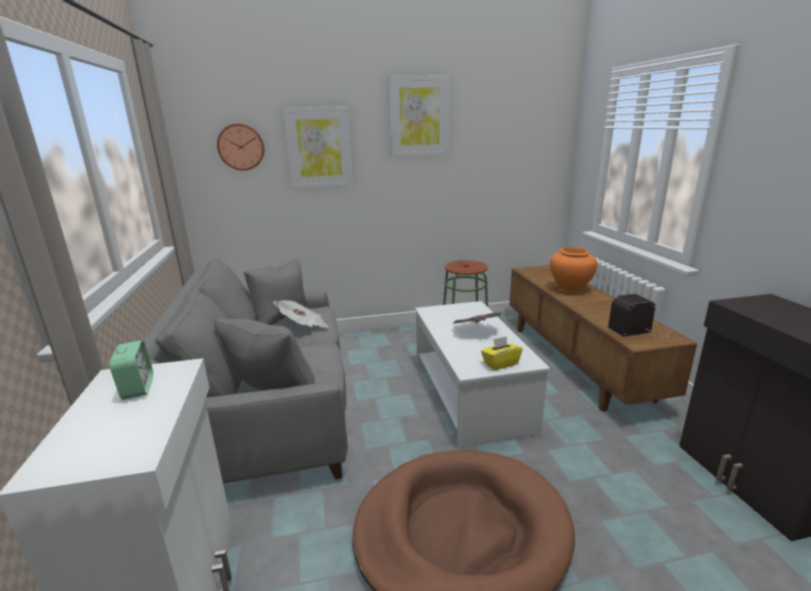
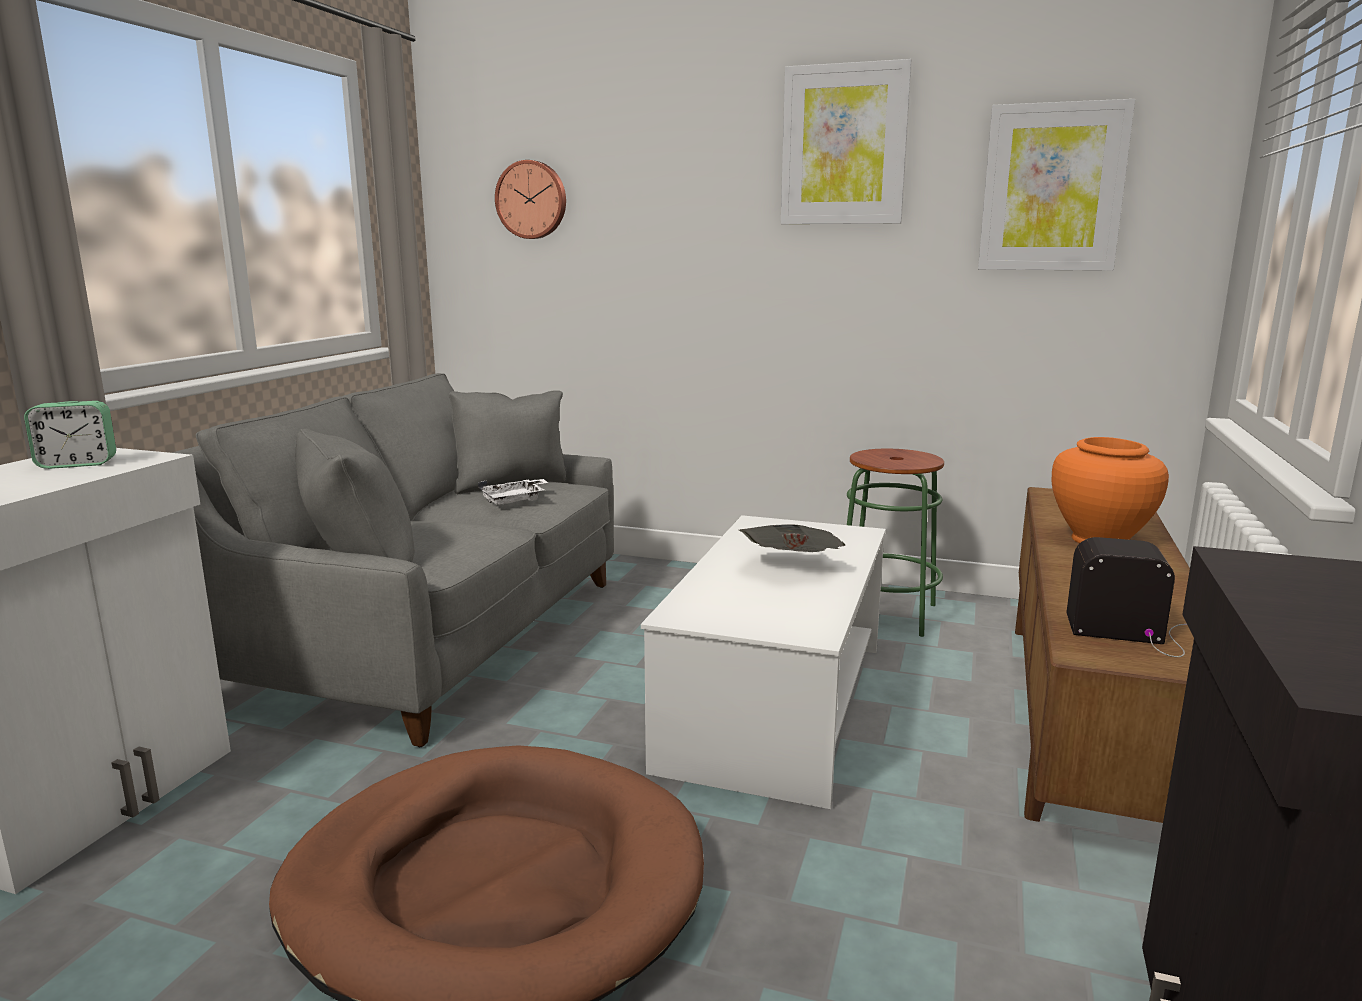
camera: 30 degrees right, 5 degrees down
(137, 388) = (77, 464): alarm clock -> alarm clock turned 60 degrees clockwise
(303, 326) = (515, 500): newspaper -> white tray
(319, 148) = (653, 204): picture -> picture (1052, 188)
(500, 363) = (751, 620): yellow tissue box -> none

